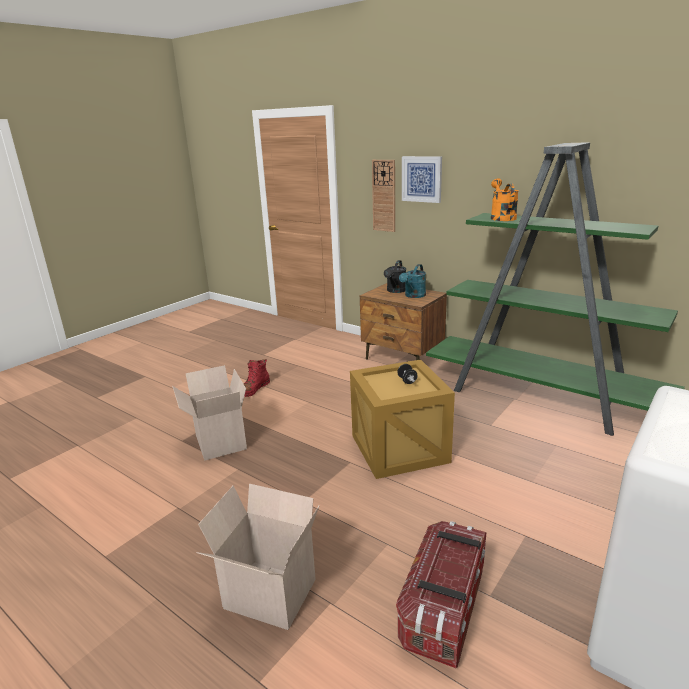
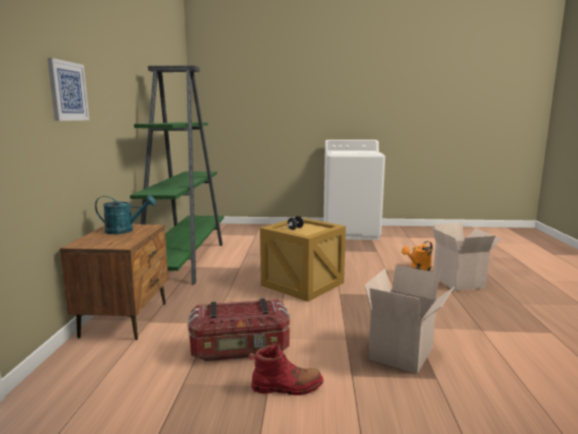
camera: 125 degrees left, 10 degrees down
(384, 196) = (33, 116): wall clock -> none
(395, 291) = (105, 239): black watering can -> none
(443, 608) = (397, 256): storage box -> storage box (240, 349)
(501, 217) = (160, 123): orange watering can -> orange watering can (418, 269)

